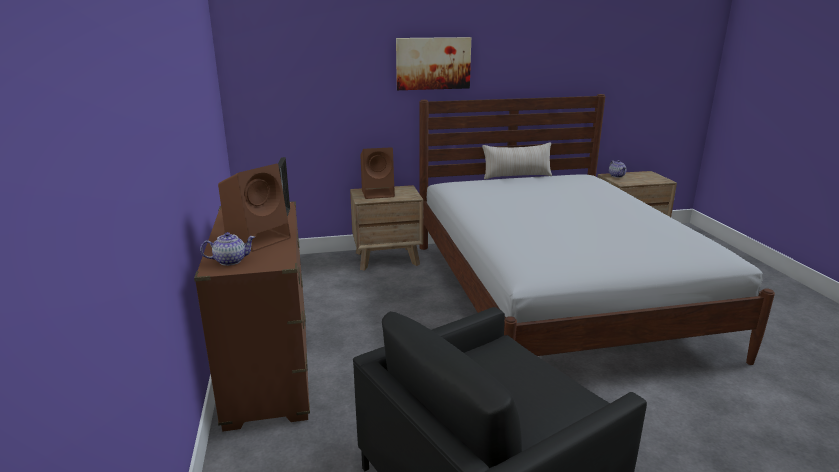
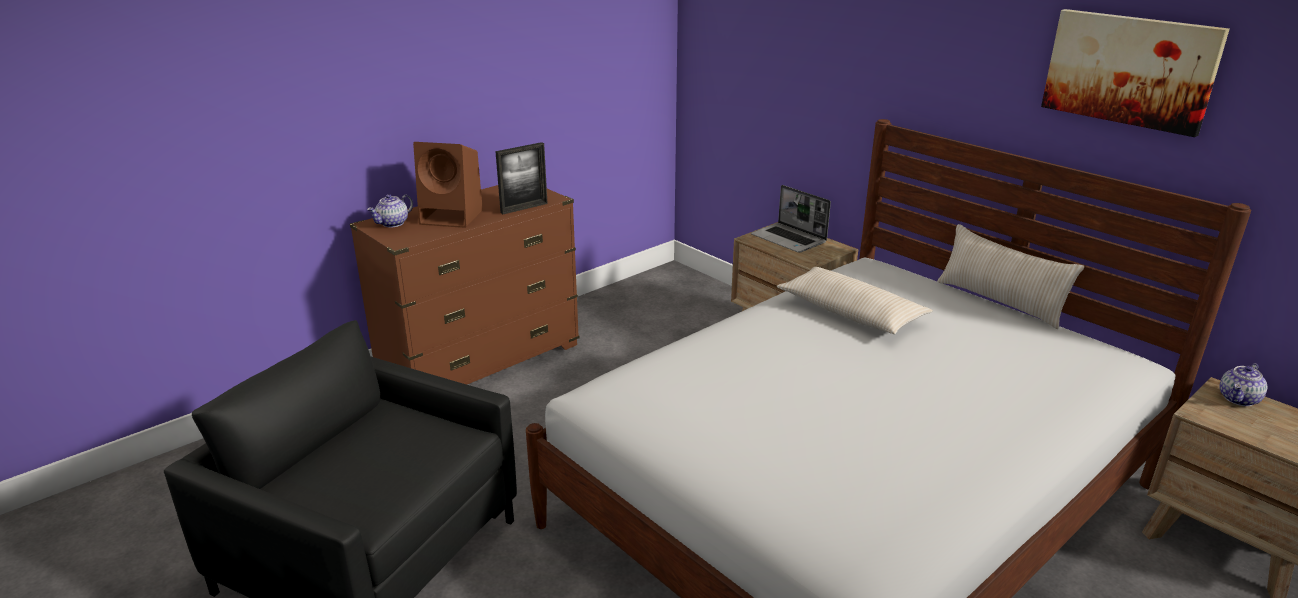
camera: 60 degrees right, 5 degrees up
(230, 261) = (393, 223): teapot -> teapot turned 90 degrees clockwise
(379, 193) = (789, 239): brown speaker -> laptop
(433, 63) = (918, 64): picture -> picture (1129, 70)
(502, 199) = (850, 312): none -> beige pillow

